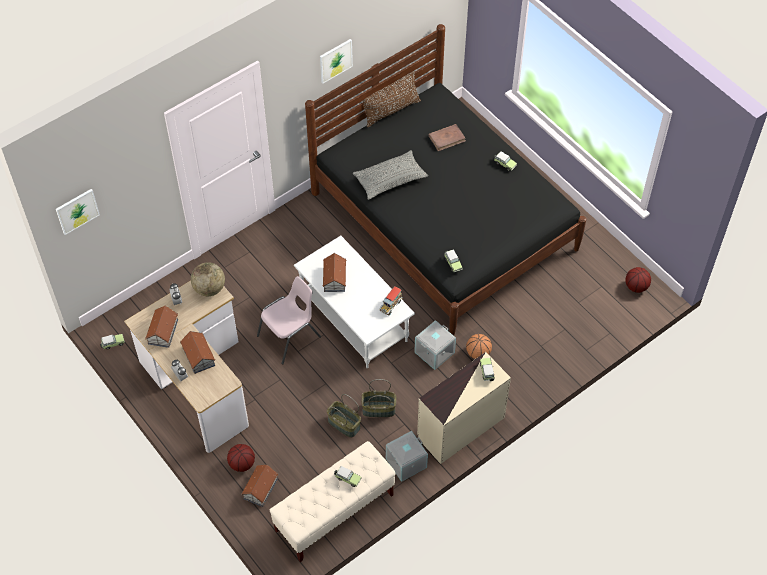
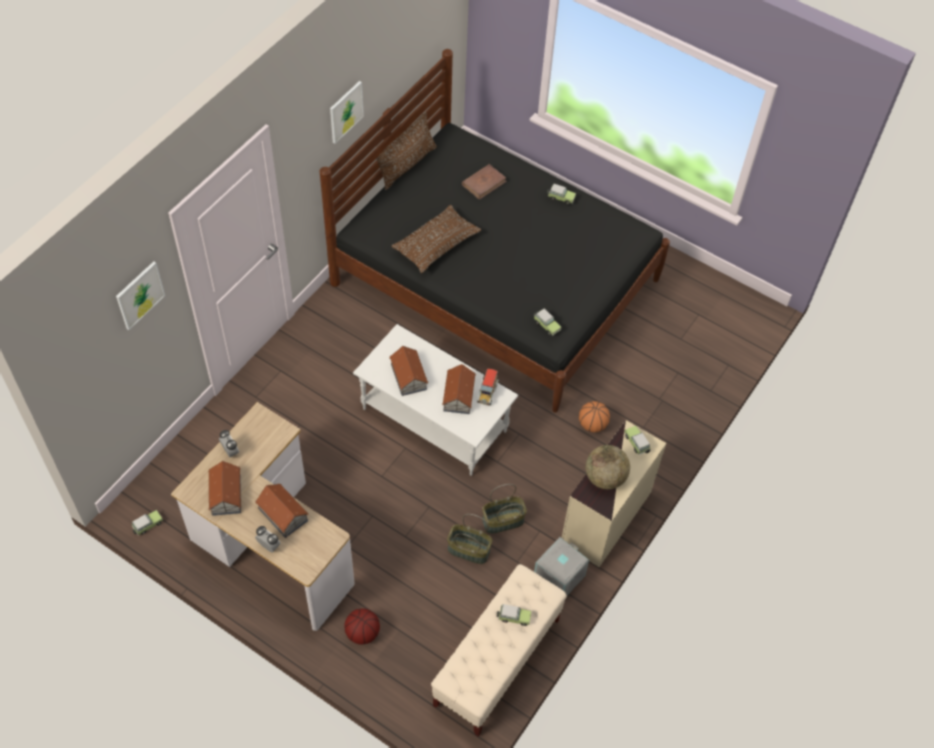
camera: 20 degrees left, 0 degrees up
(77, 211) = (80, 366): picture -> picture (140, 295)
(209, 288) = (266, 426): globe -> globe (605, 478)
(261, 488) = (396, 657): toy house -> toy house (459, 395)
(290, 336) = (366, 460): pink chair -> none
(390, 180) = (436, 245): grey pillow -> brown pillow
(434, 353) = (543, 437): grey storage box -> none
(636, 287) = (736, 306): basketball -> none

